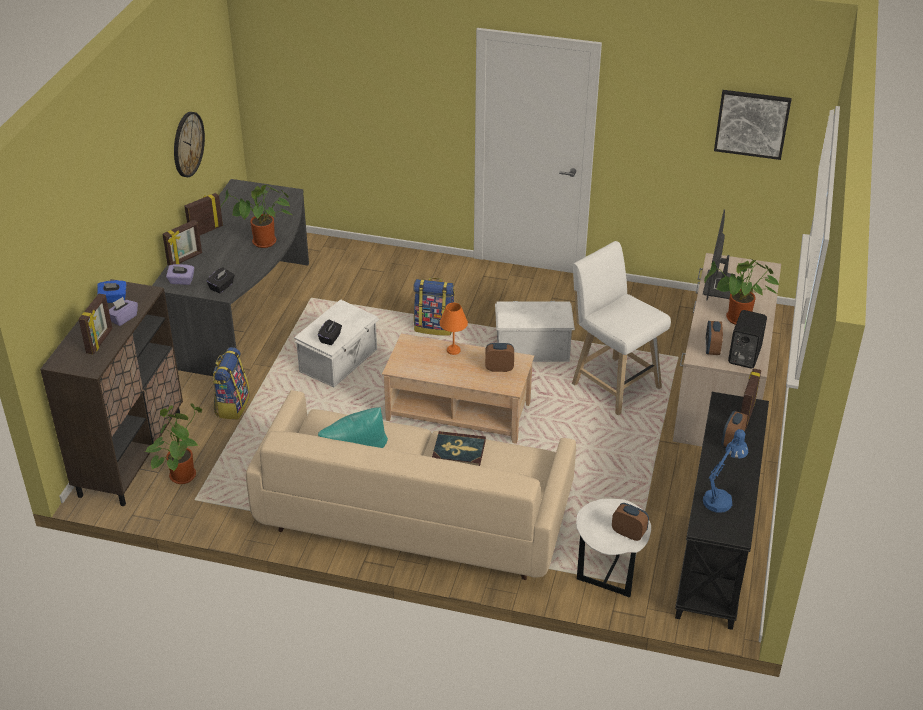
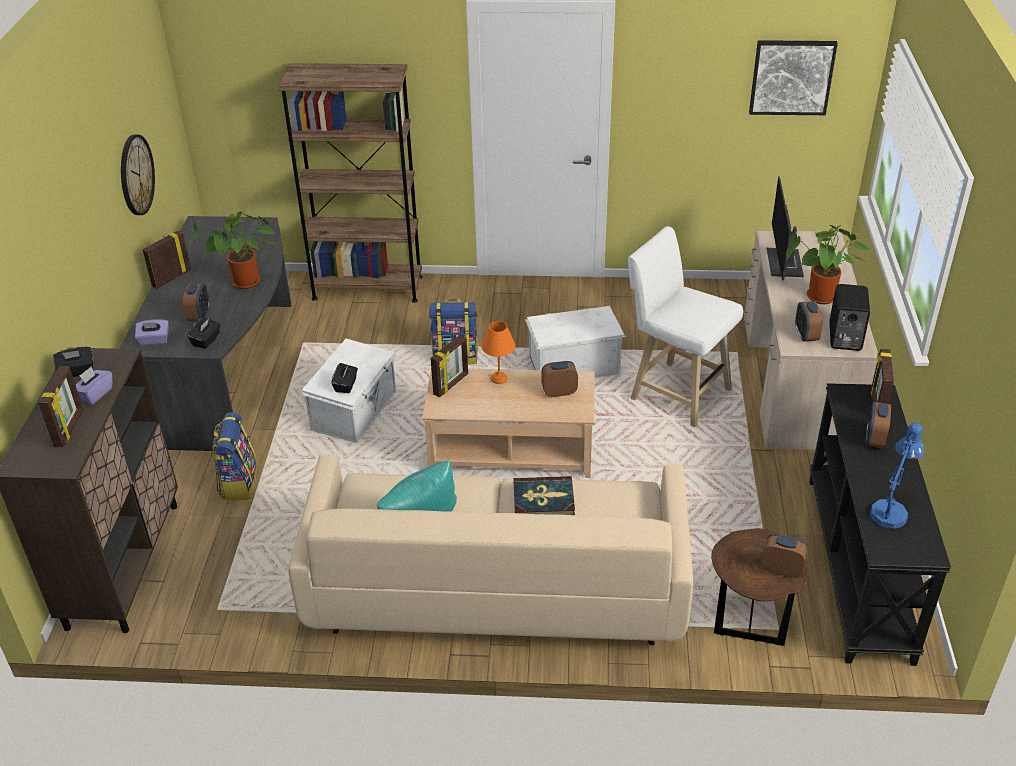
camera: 10 degrees left, 0 degrees up
(113, 299) = (77, 371): blue tissue box -> black tissue box
(182, 474) = (194, 579): potted plant -> none
(185, 259) = (153, 314): picture frame -> picture frame (451, 384)
(221, 266) = (199, 316): none -> alarm clock
(376, 257) = (367, 288): none -> brown bookcase
(608, 576) = (749, 623): white side table -> brown side table

